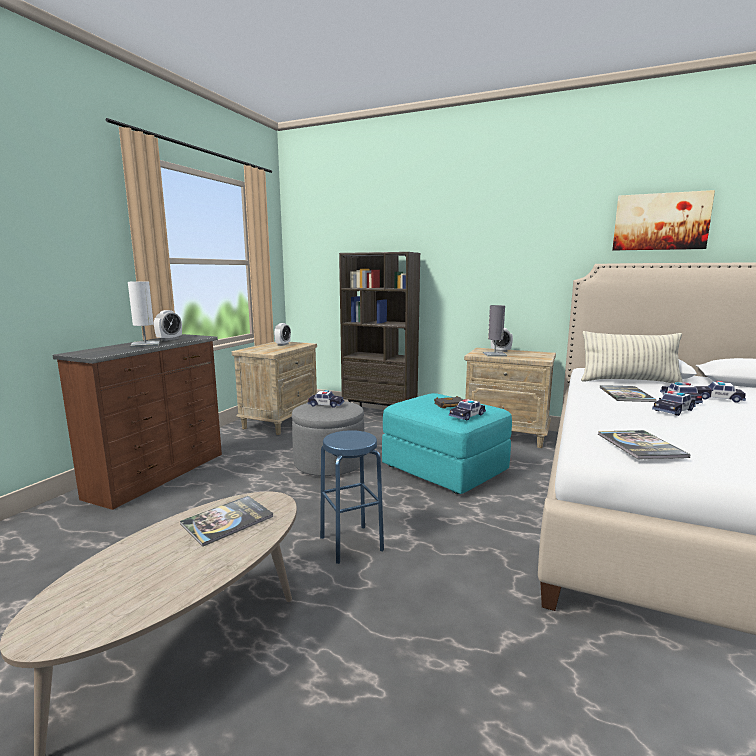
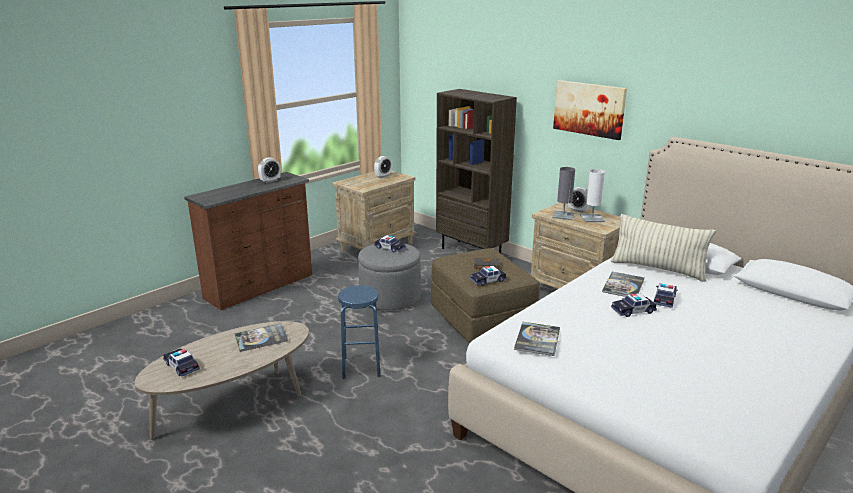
camera: 20 degrees right, 10 degrees up
(145, 344) = (249, 188): white table lamp -> white table lamp (592, 218)
(445, 469) = (482, 320): turquoise ottoman -> brown ottoman
(660, 222) = (744, 100): picture -> picture (589, 109)
(717, 398) = (707, 303): toy car -> toy car (181, 366)

